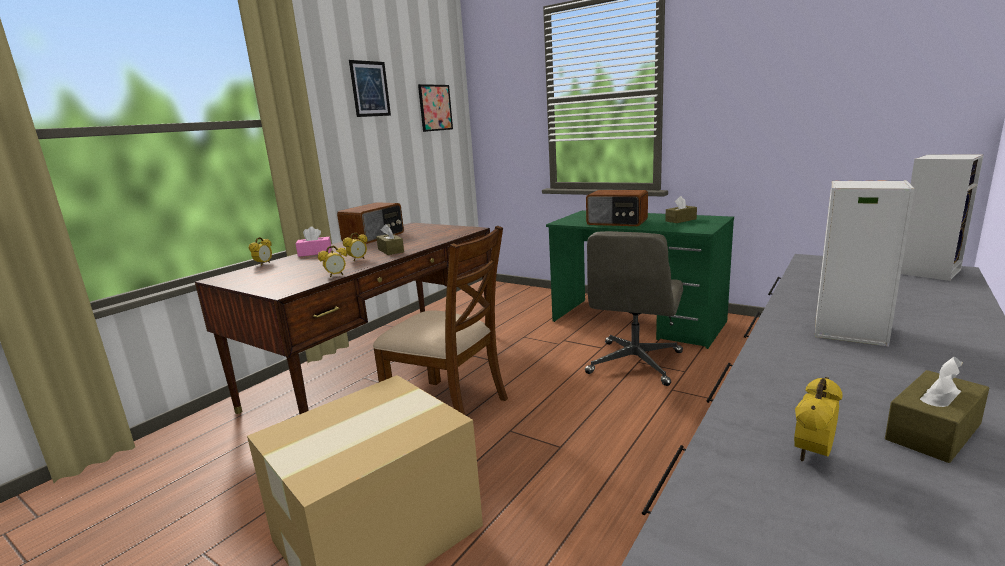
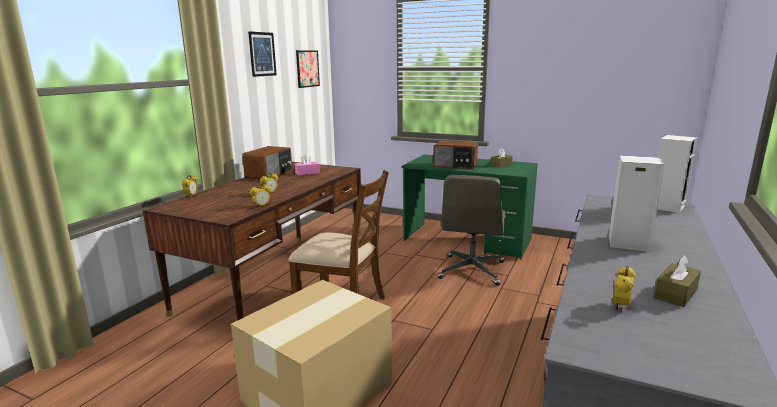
camera: 10 degrees left, 0 degrees up
(315, 253) = (228, 187): pink tissue box -> pink tissue box (307, 173)
(390, 250) = (292, 186): brown tissue box -> none

